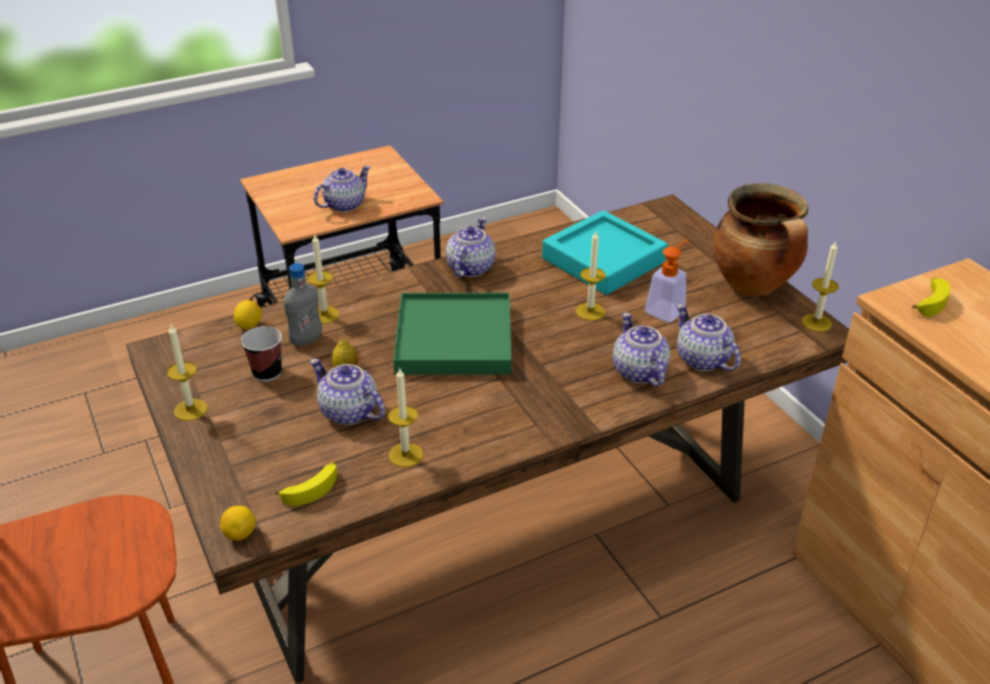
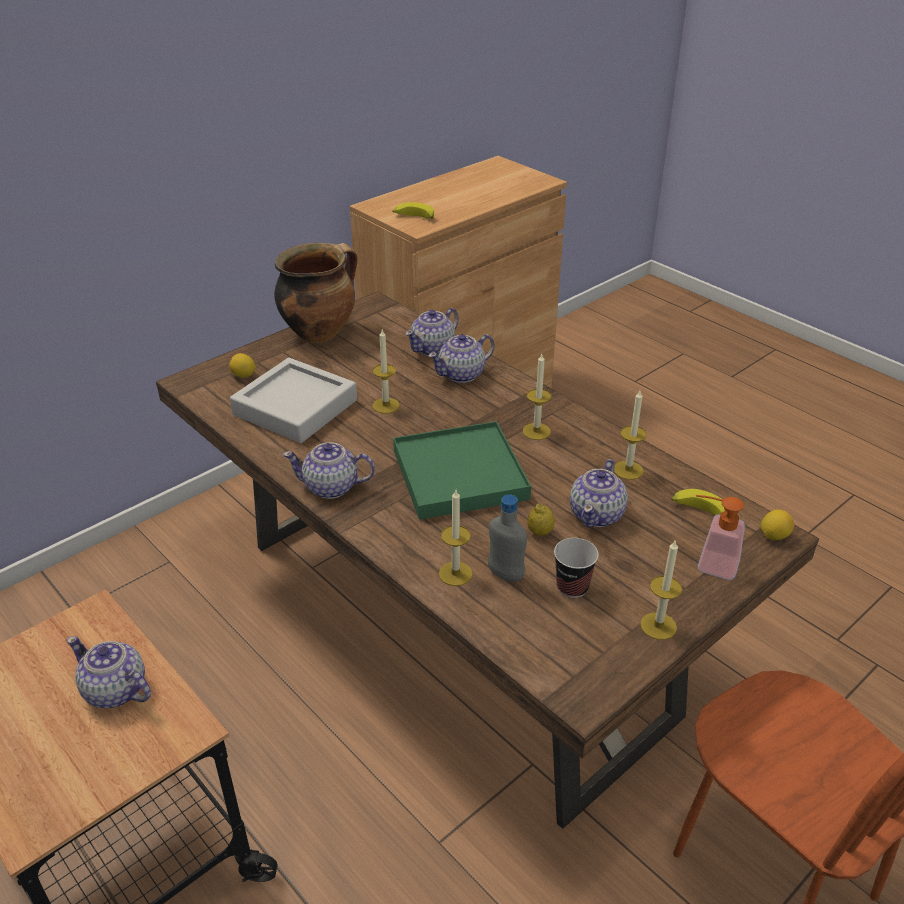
camera: 105 degrees left, 0 degrees up
(249, 325) = (500, 630): lemon -> lemon (243, 376)
(604, 260) = (295, 407): turquoise tray -> grey tray
(668, 308) = (367, 368): soap dispenser -> soap dispenser (709, 563)
(816, 322) = (364, 306): candle -> candle (536, 431)

